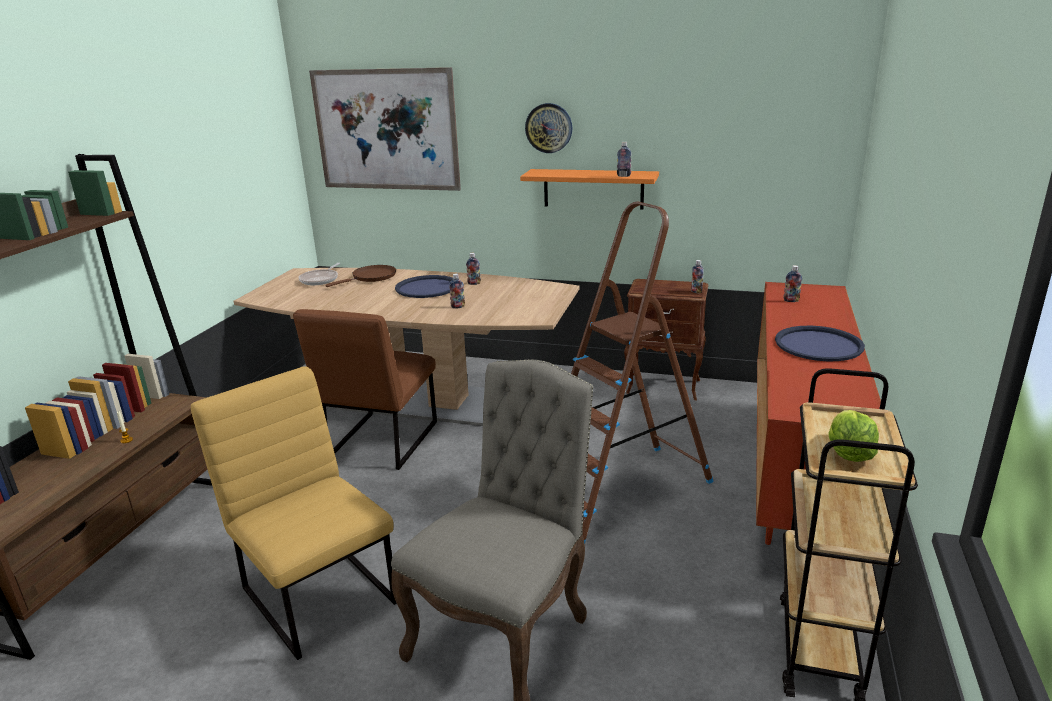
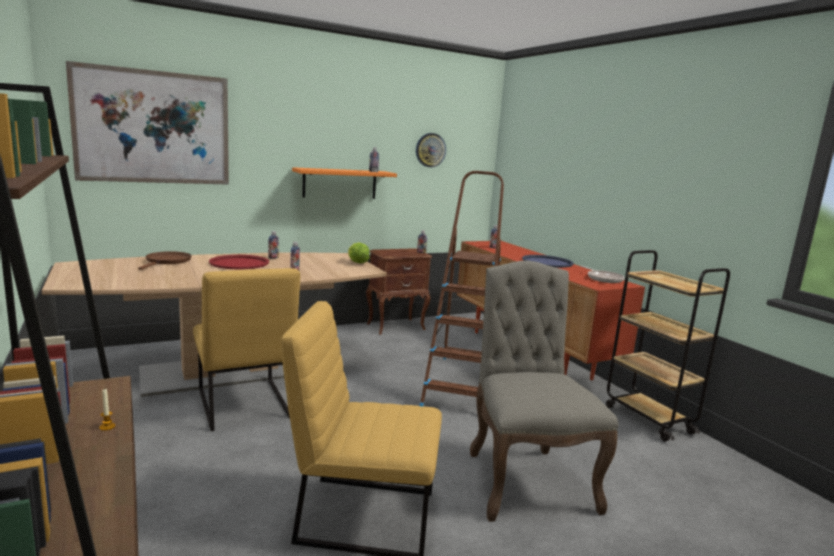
camera: 45 degrees left, 10 degrees down
(320, 280) = (114, 267): frying pan -> frying pan (603, 279)
(381, 442) = (243, 405): brown chair -> yellow chair
(427, 287) = (239, 263): blue tray -> red tray
(549, 128) = (308, 135): wall clock -> wall clock (430, 150)
(848, 454) = (683, 286): lettuce -> lettuce (357, 263)

